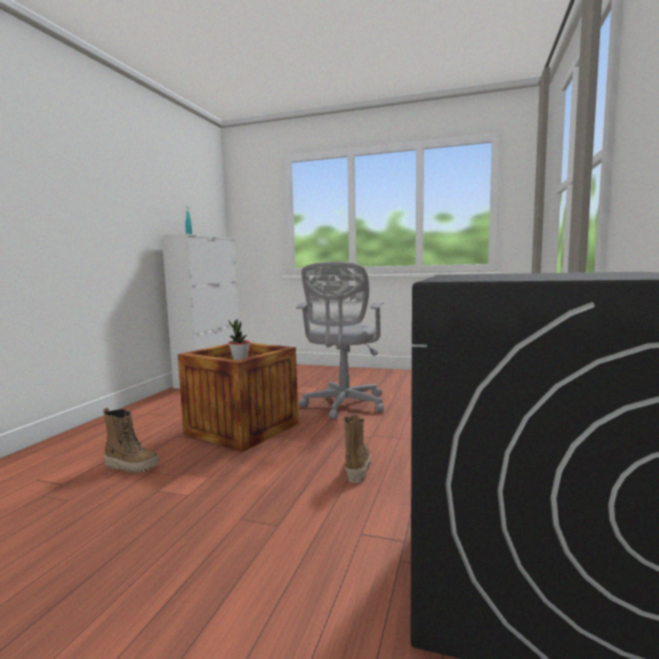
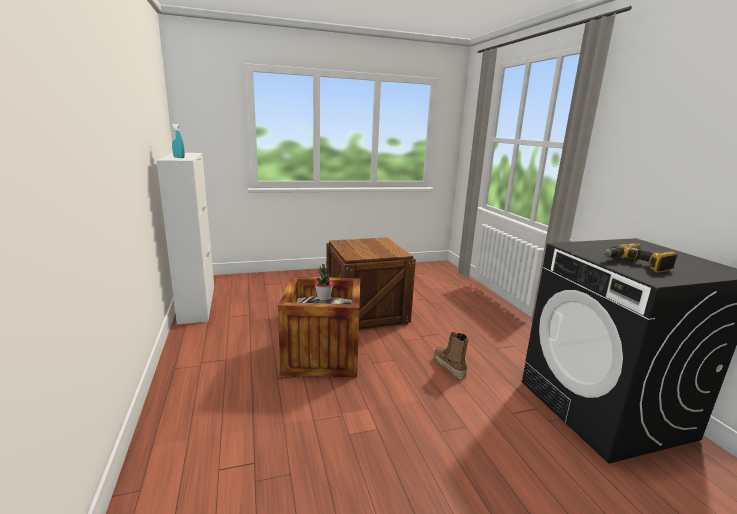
camera: 35 degrees left, 10 degrees up
(132, 466) = (289, 421): boot -> none
(343, 406) = (366, 313): grey office chair -> crate
(492, 276) = (636, 264): none -> power drill

